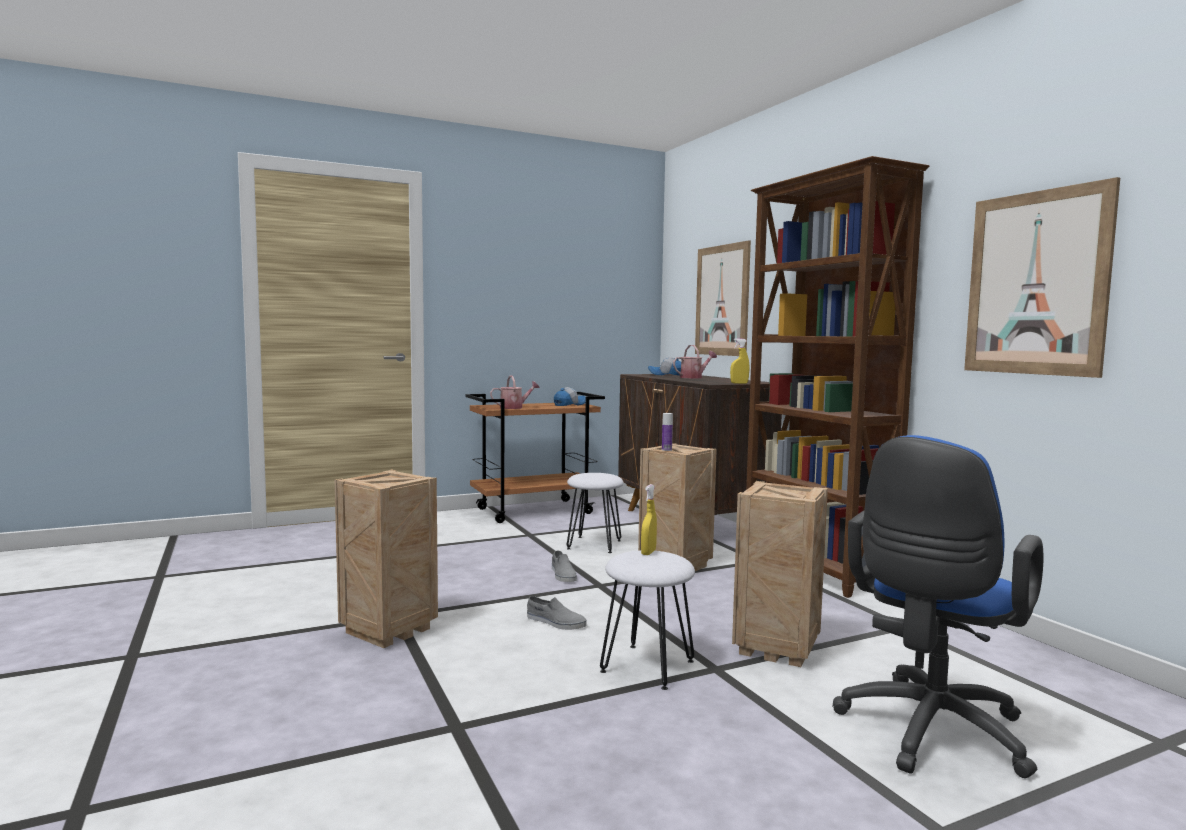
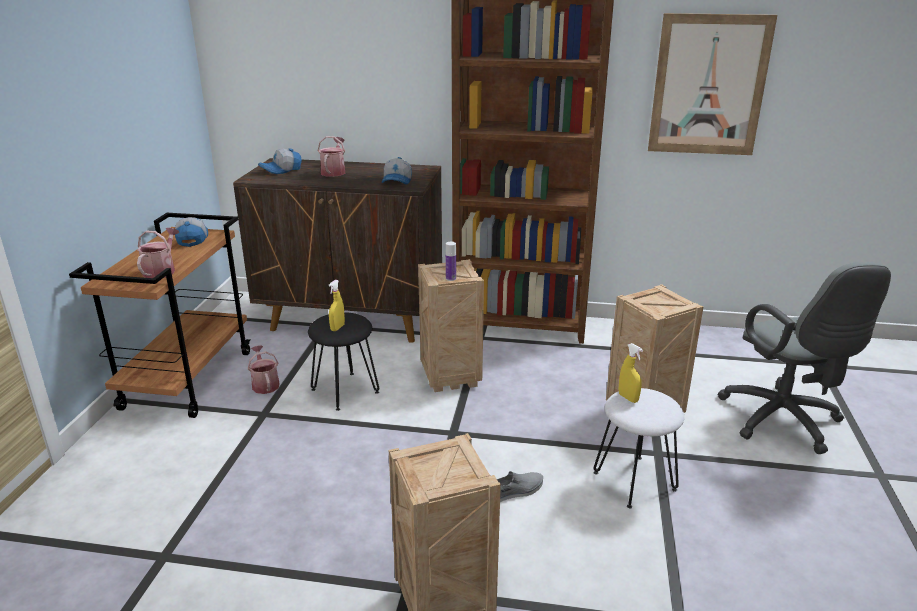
camera: 55 degrees left, 20 degrees up
(562, 574) = (405, 441): grey shoe -> none
(563, 526) = (265, 384): none -> watering can
(595, 544) = (345, 390): white stool -> black stool
(714, 382) = (397, 181): none -> cap
(722, 300) = (328, 74): picture -> none
(739, 383) = (426, 179): yellow spray bottle -> yellow spray bottle (337, 328)
(929, 734) = (784, 422): blue office chair -> grey office chair

